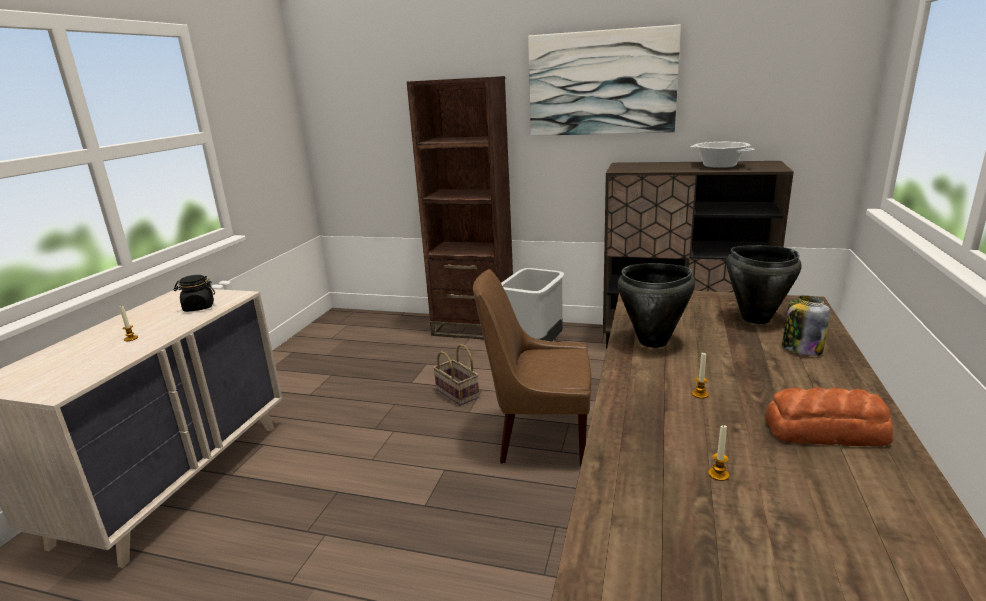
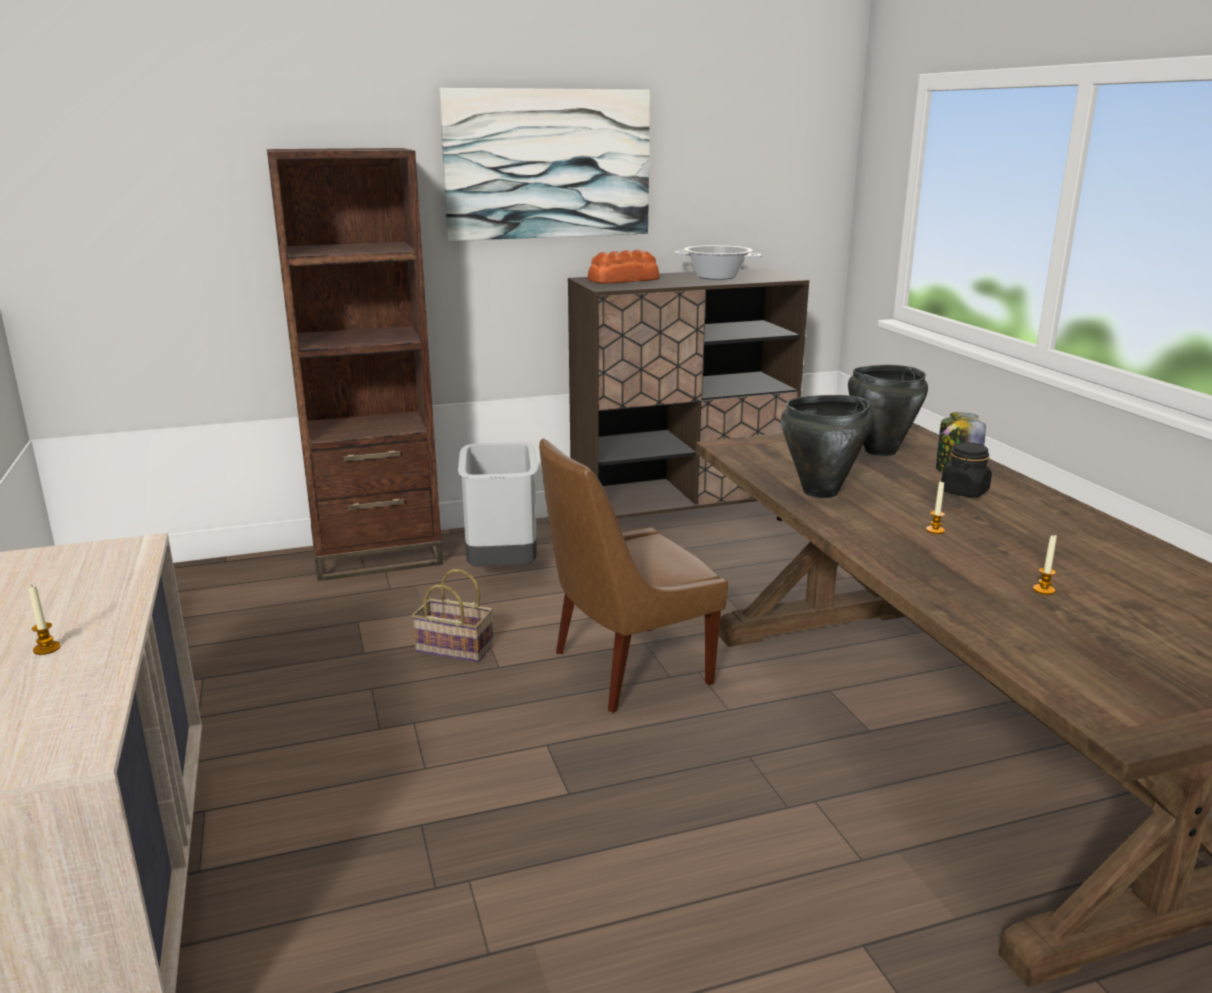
camera: 35 degrees left, 0 degrees up
(198, 307) = (90, 577): black jar -> black jar (964, 491)
(827, 431) = (1068, 535): bread -> bread (624, 280)

